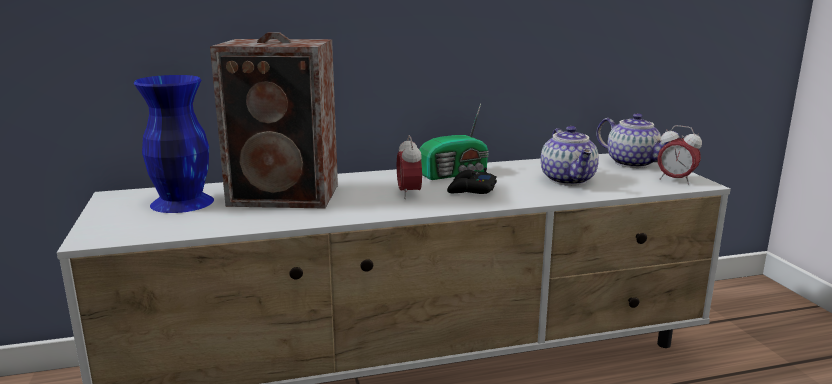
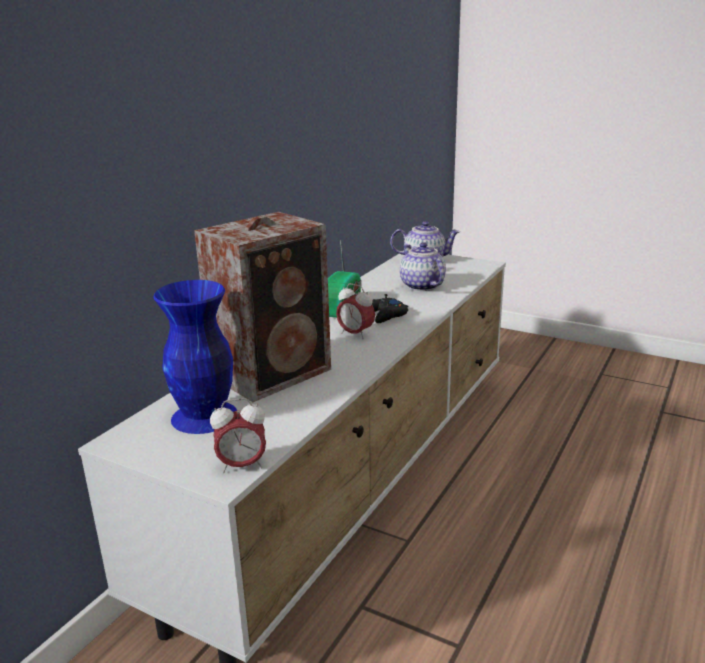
camera: 45 degrees left, 5 degrees up
(569, 180) = (421, 286): teapot -> teapot turned 150 degrees counterclockwise
(675, 180) = (471, 266): alarm clock -> alarm clock (242, 466)

